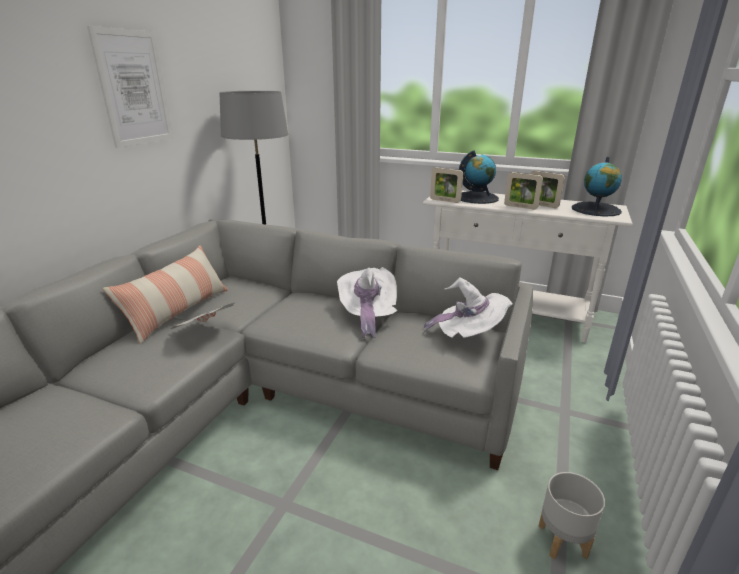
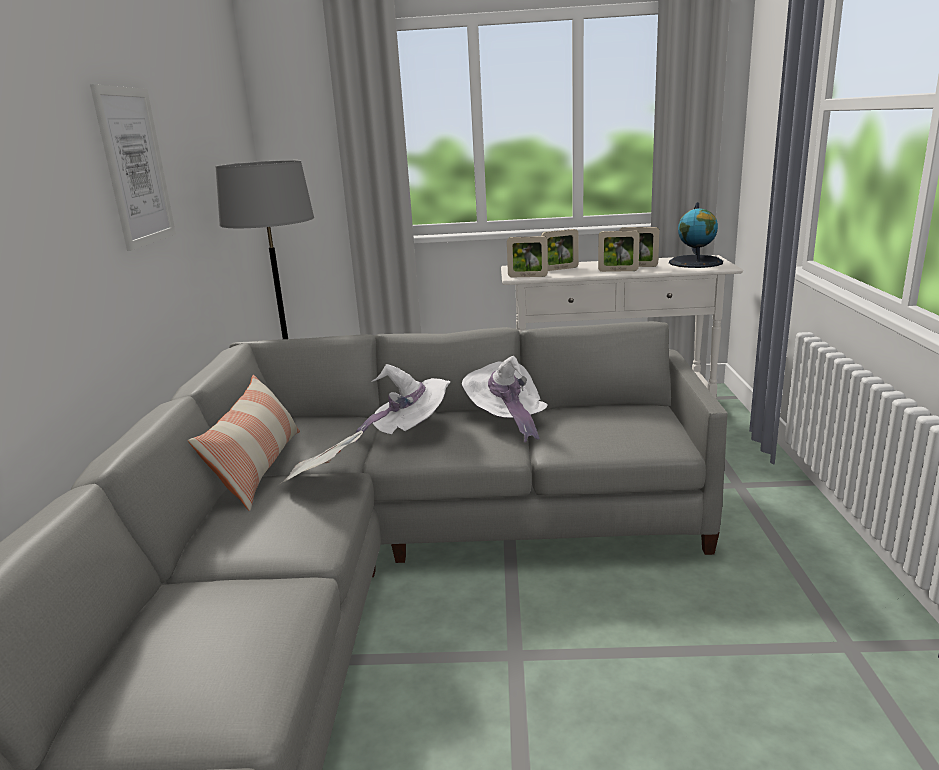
camera: 20 degrees left, 5 degrees down
(469, 336) = (640, 414): white hat -> white hat (411, 433)
(477, 198) = (560, 269): globe -> picture frame
(562, 539) = (814, 592): grey planter -> none

